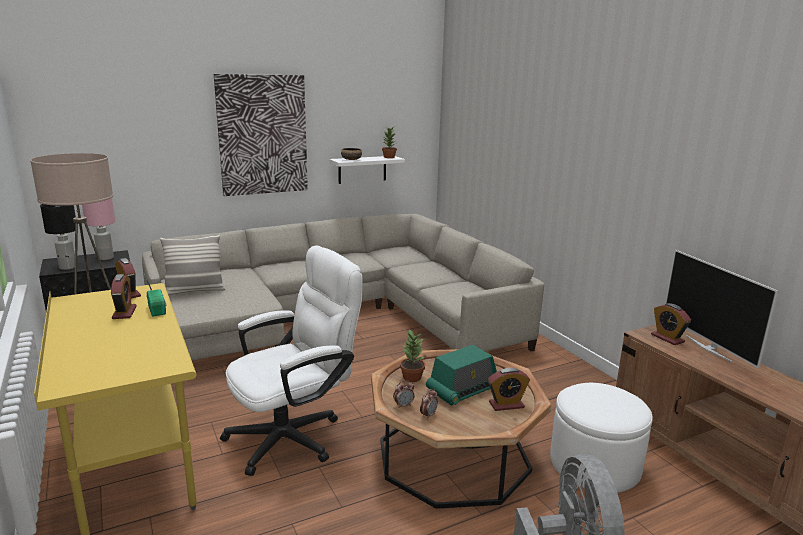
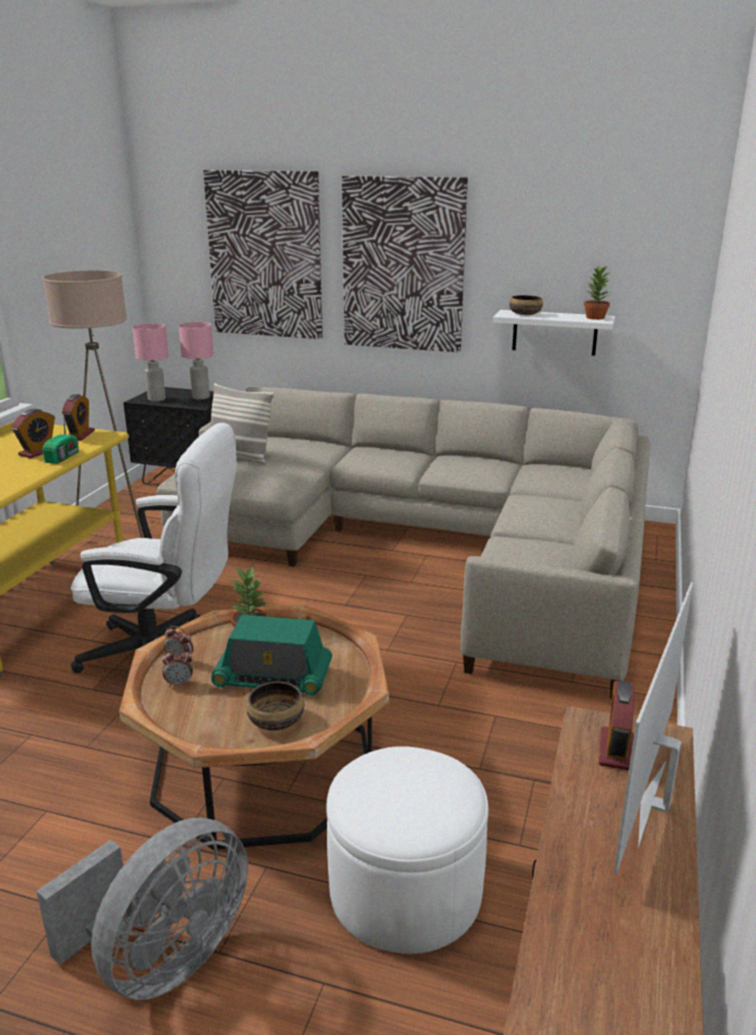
camera: 45 degrees right, 5 degrees up
(68, 267) = (157, 399): black table lamp -> pink table lamp
(149, 135) = (265, 255): none -> picture
(506, 405) = (277, 720): alarm clock -> bowl

